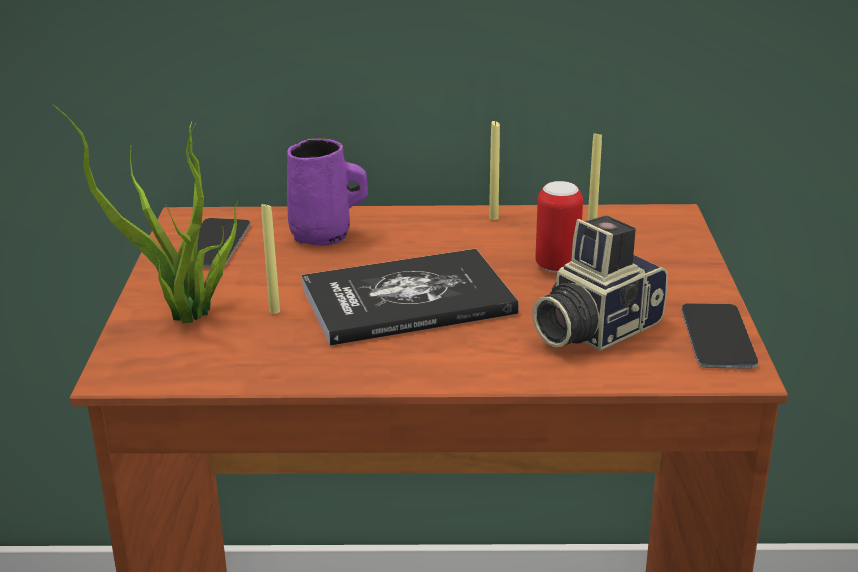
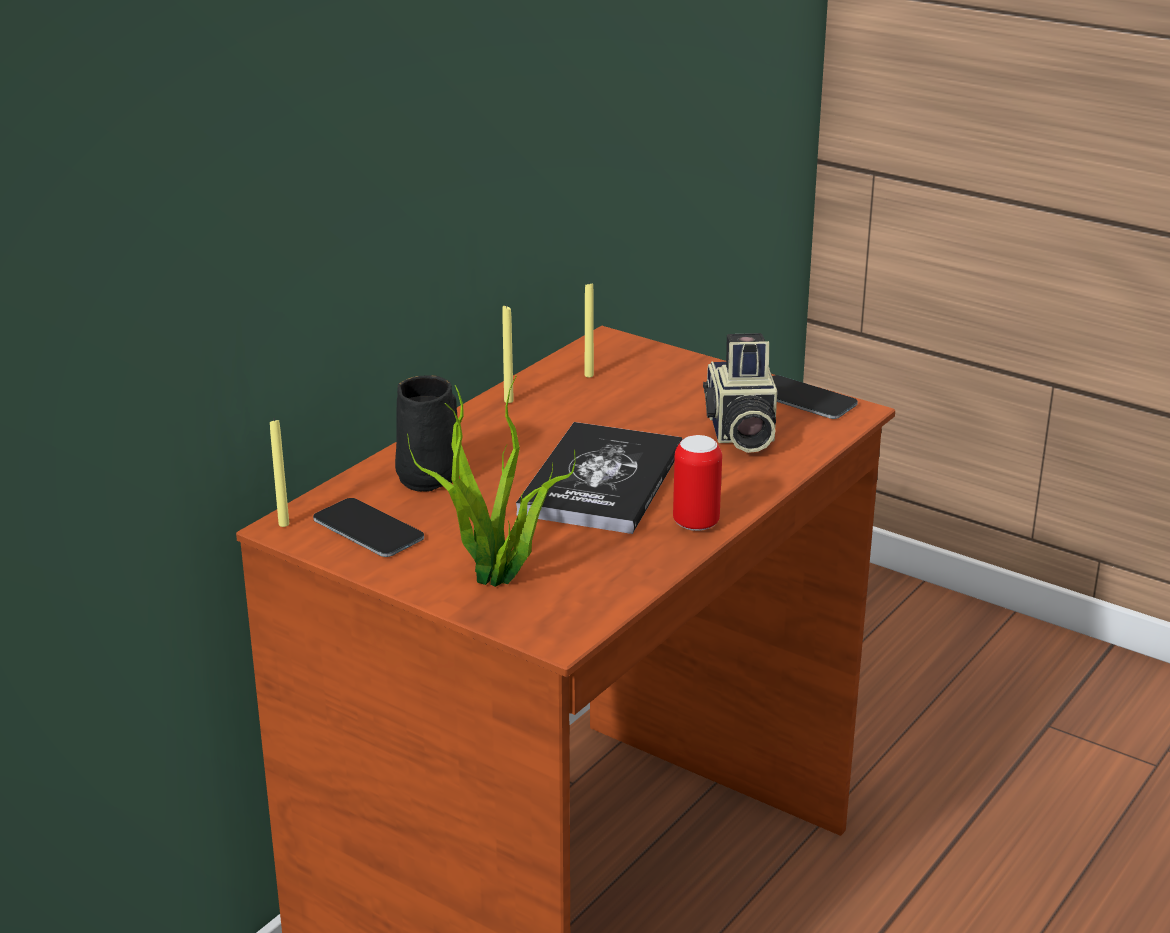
camera: 55 degrees left, 0 degrees up
(274, 311) = (542, 539): yellow candle -> yellow candle (284, 524)
(324, 236) = (431, 476): purple mug -> black mug
(557, 266) = (628, 409): can -> can (696, 523)

